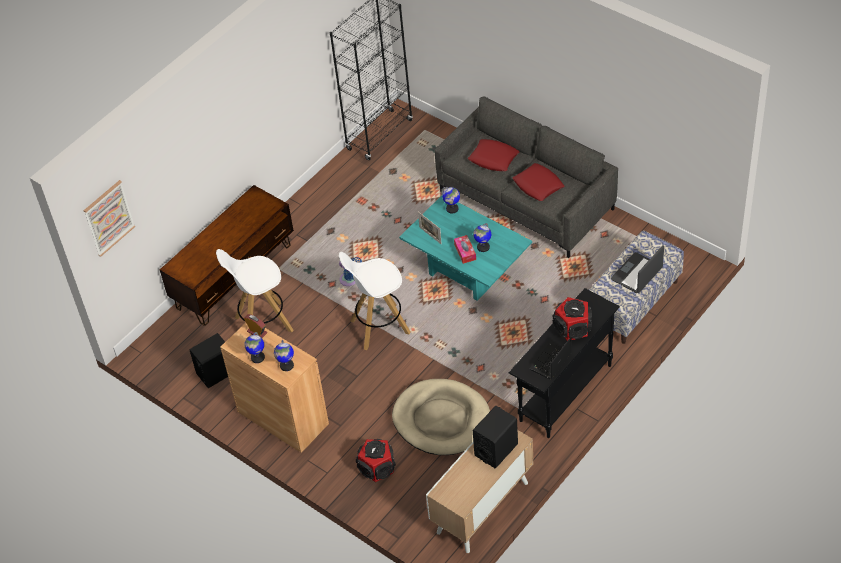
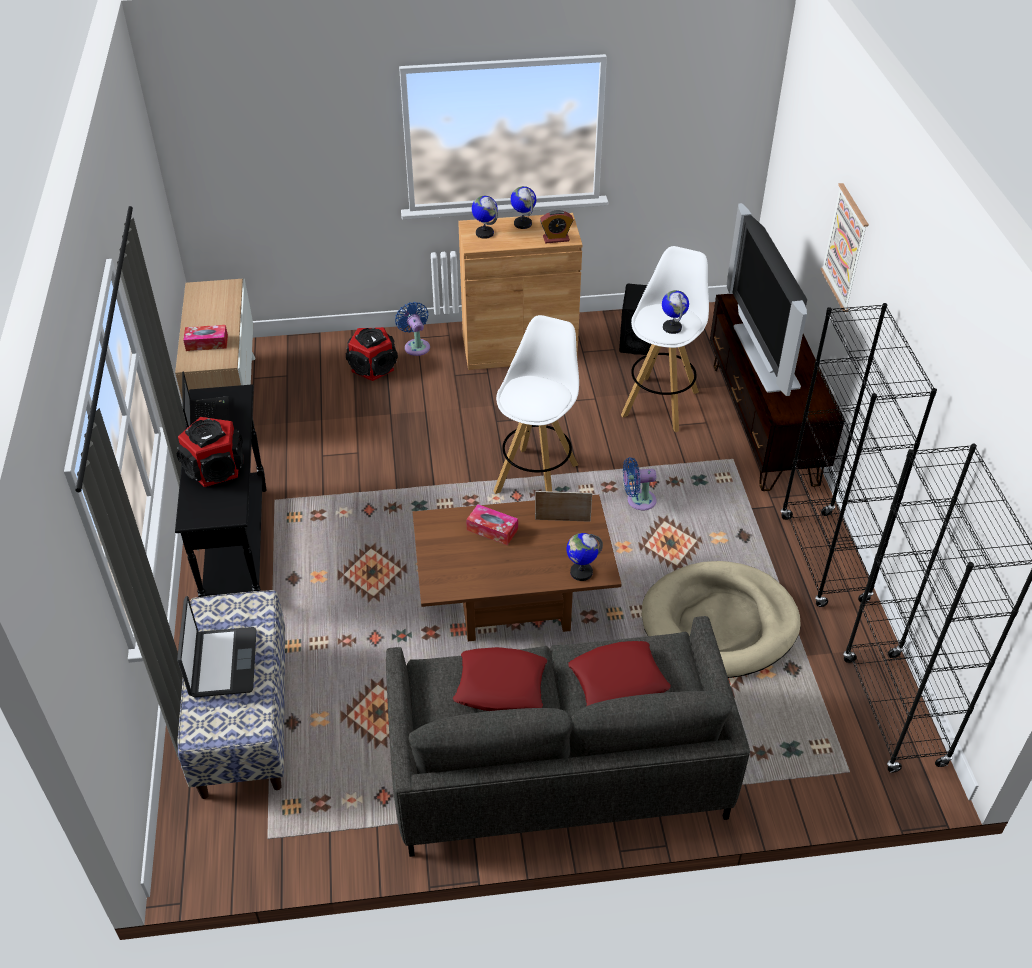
camera: 130 degrees right, 5 degrees down
(108, 218) = (793, 126): picture -> picture (845, 247)
(233, 238) = (763, 356): none -> television
(314, 199) = (823, 559): none -> black bookcase
(335, 466) = (416, 346): none -> blue fan
(441, 420) = (355, 439): beige dog bed -> beige dog bed (719, 623)
(467, 272) = (514, 604): turquoise coffee table -> brown coffee table
(483, 247) = (477, 550): globe -> globe (672, 327)
(496, 449) = (207, 343): black speaker -> tissue box

